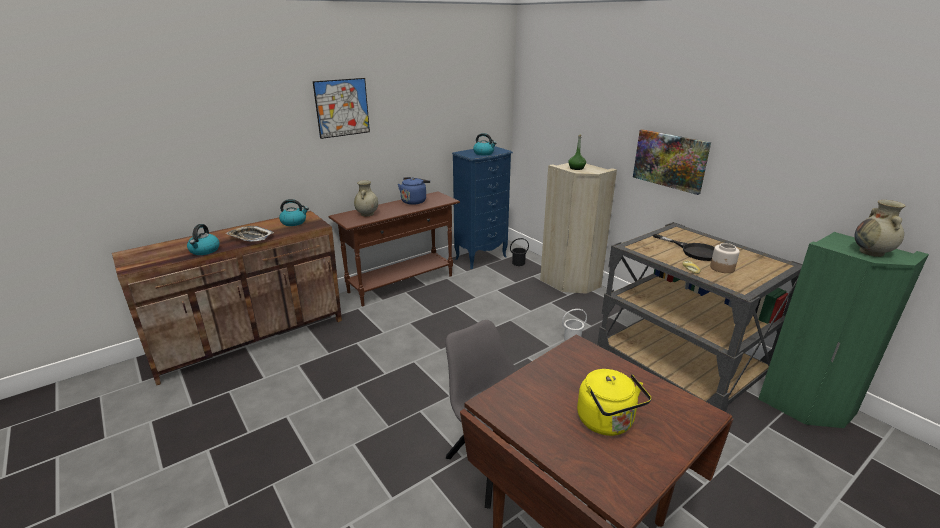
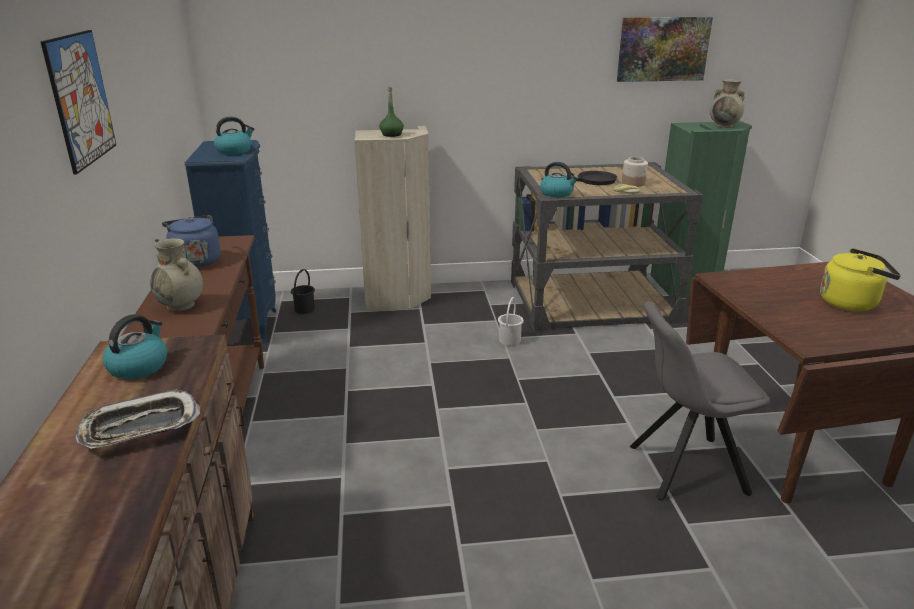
camera: 60 degrees left, 0 degrees up
(204, 250) = (126, 500): kettle -> kettle (557, 193)
(670, 160) = (495, 97): picture -> picture (663, 49)

